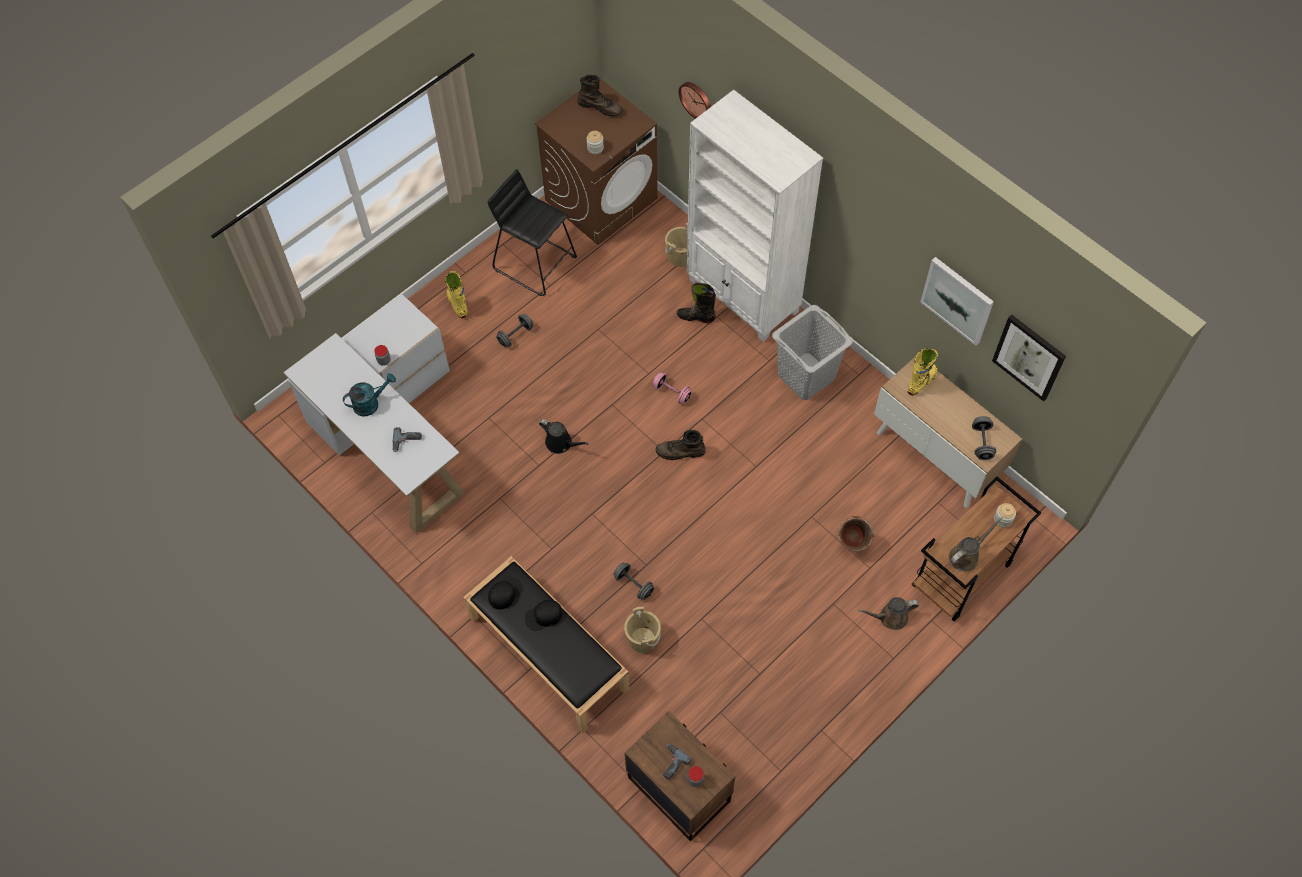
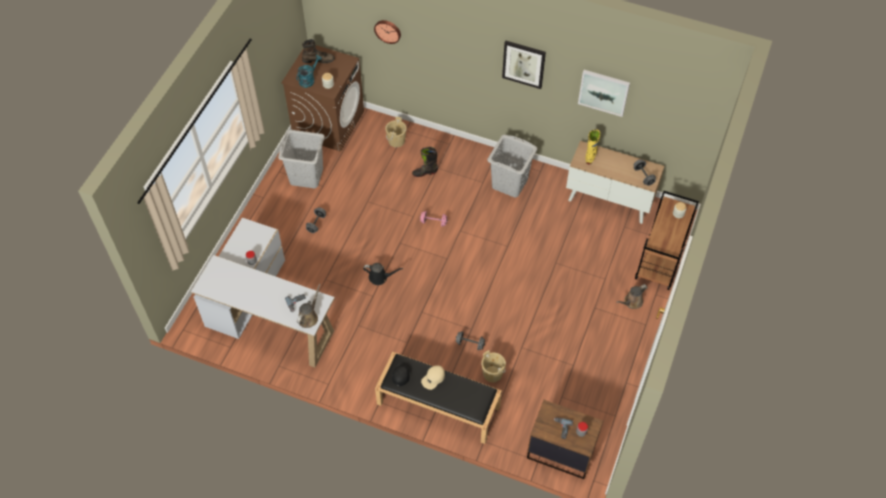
camera: 25 degrees left, 5 degrees down
(370, 403) = (260, 289): turquoise watering can -> turquoise watering can (309, 79)
(457, 304) = (268, 218): yellow boot -> none
(535, 262) = (306, 175): black stool -> grey laundry basket
(543, 616) = (433, 378): black cap -> beige cap
(680, 452) = (457, 255): brown boot -> none
(743, 297) = (447, 151): white bookcase -> none
(851, 545) = (588, 270): brown bucket -> none
(966, 556) = (669, 241): brown watering can -> brown watering can (309, 317)
(1029, 357) = (660, 109): picture -> picture (523, 64)

